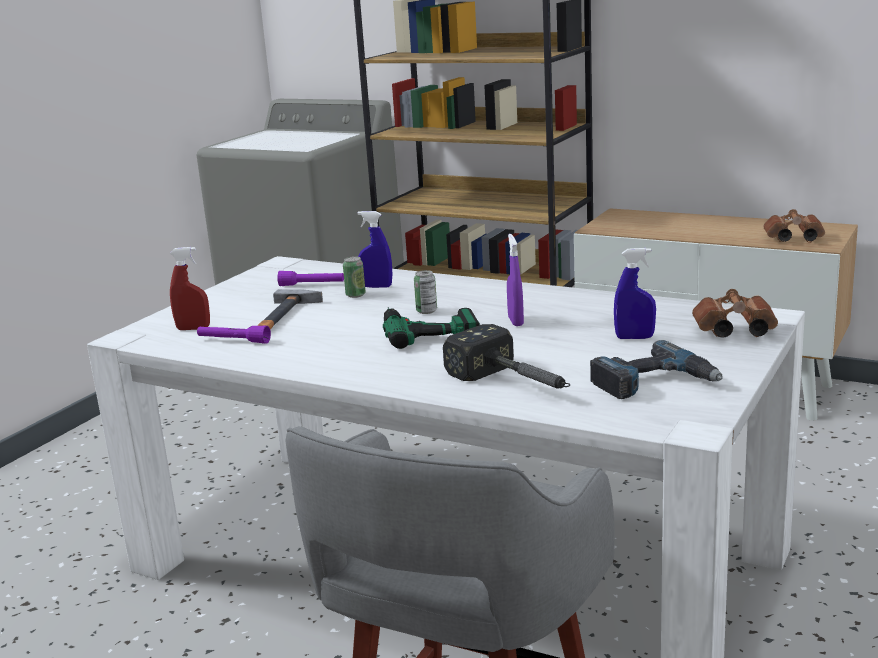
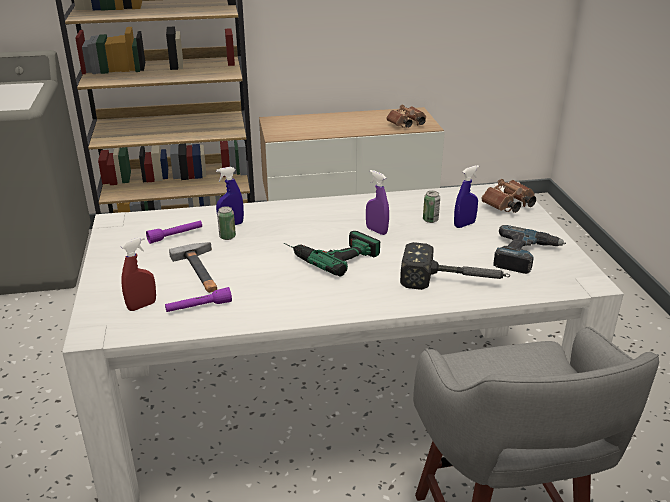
camera: 40 degrees left, 10 degrees up
(426, 311) = (304, 238): can -> can (430, 220)

